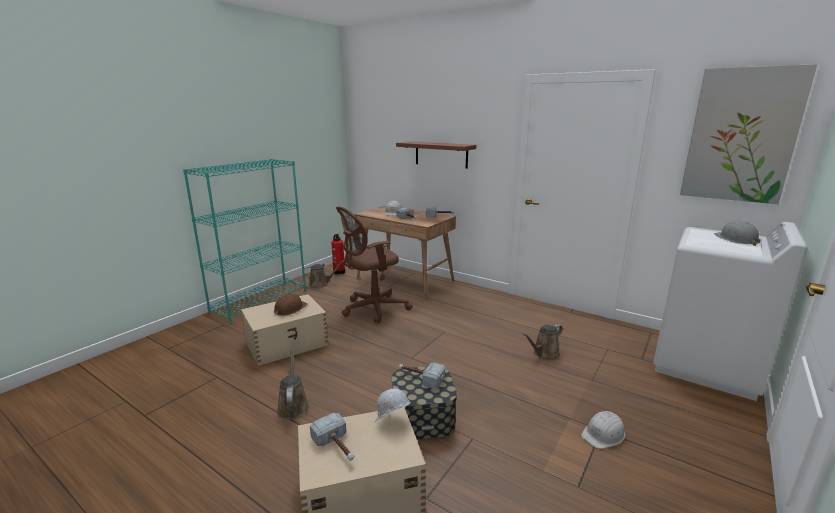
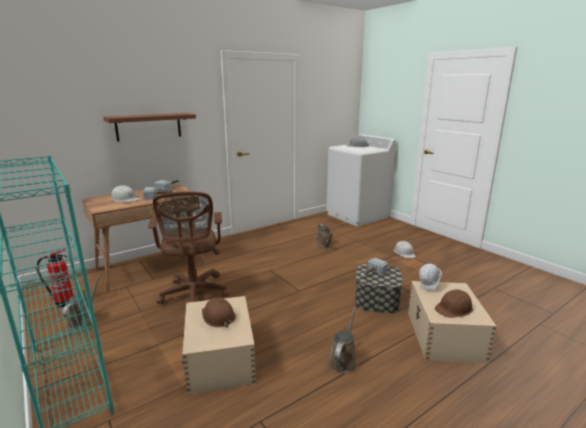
camera: 70 degrees left, 0 degrees up
(293, 406) = (343, 360): brown watering can -> brown watering can turned 105 degrees clockwise
(337, 447) = (454, 308): hammer -> brown hard hat
(741, 136) = (337, 93): picture -> none

